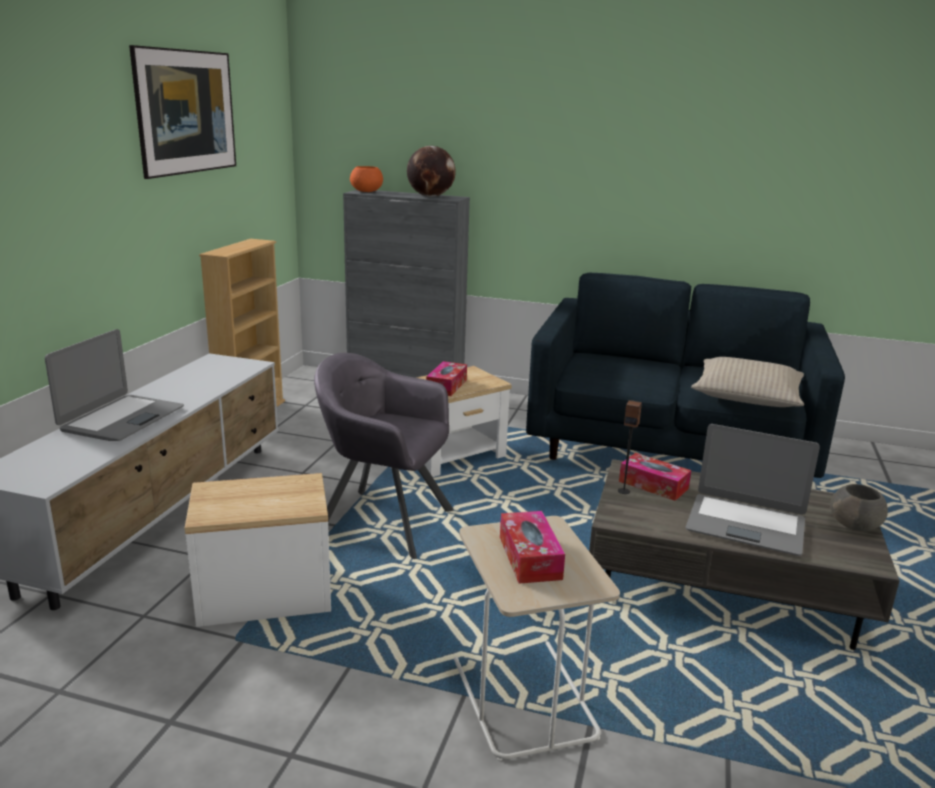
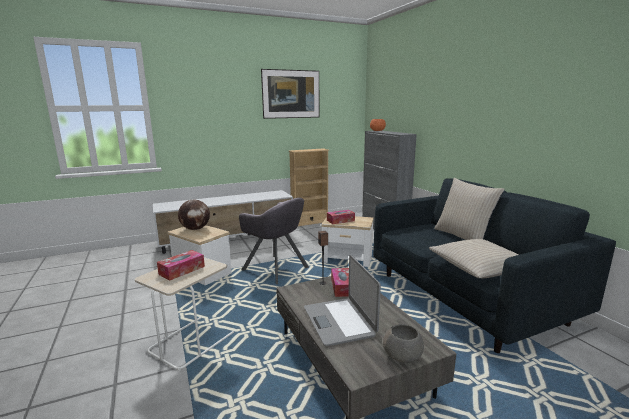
camera: 50 degrees right, 5 degrees down
(122, 419) = (214, 200): laptop -> none
(384, 522) = (275, 269): grey armchair -> grey armchair turned 150 degrees clockwise
(430, 196) = (396, 133): globe -> globe (195, 229)
(650, 361) = (463, 236): none -> beige pillow

